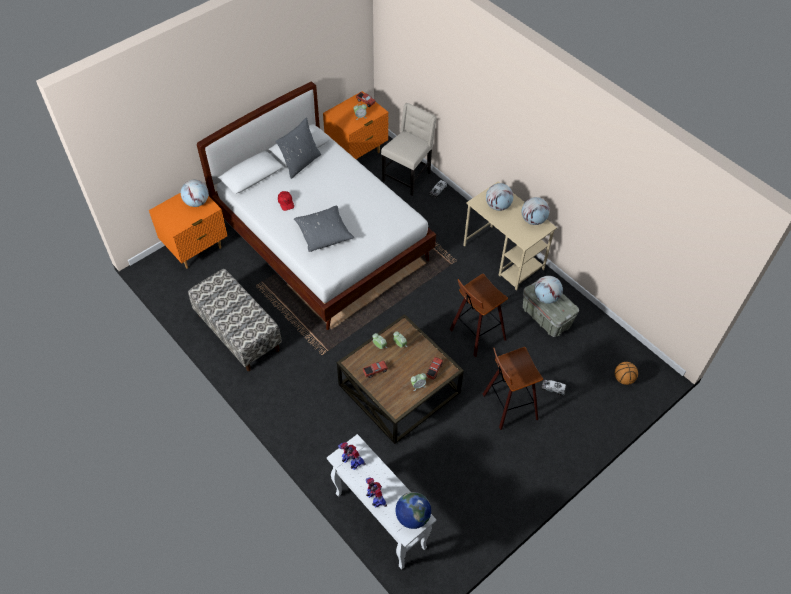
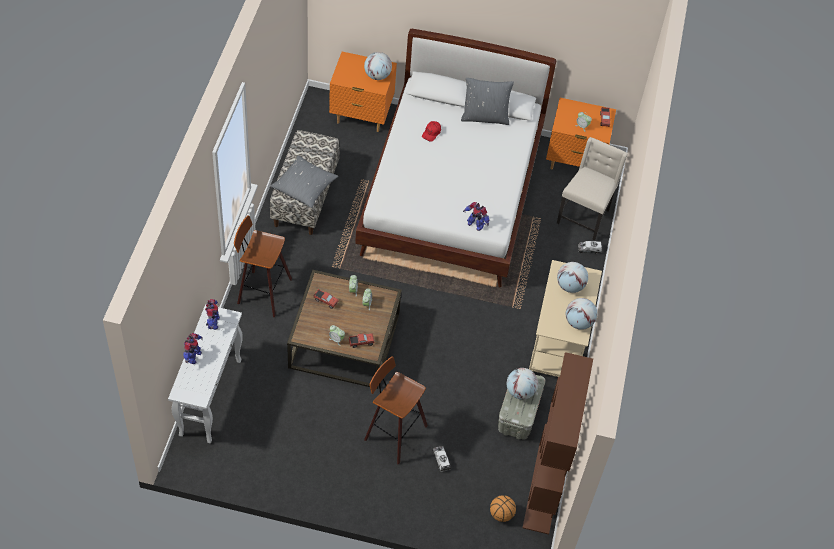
camera: 50 degrees right, 0 degrees up
(324, 233) = (422, 178): grey pillow -> grey pillow (304, 186)
(395, 227) = (475, 224): none -> toy robot
(408, 177) = (584, 216): beige chair -> beige chair turned 60 degrees counterclockwise
(412, 517) = (196, 390): globe -> none
(475, 334) = (449, 368): stool -> stool (262, 292)
(619, 340) = (544, 489): none -> brown bookcase

